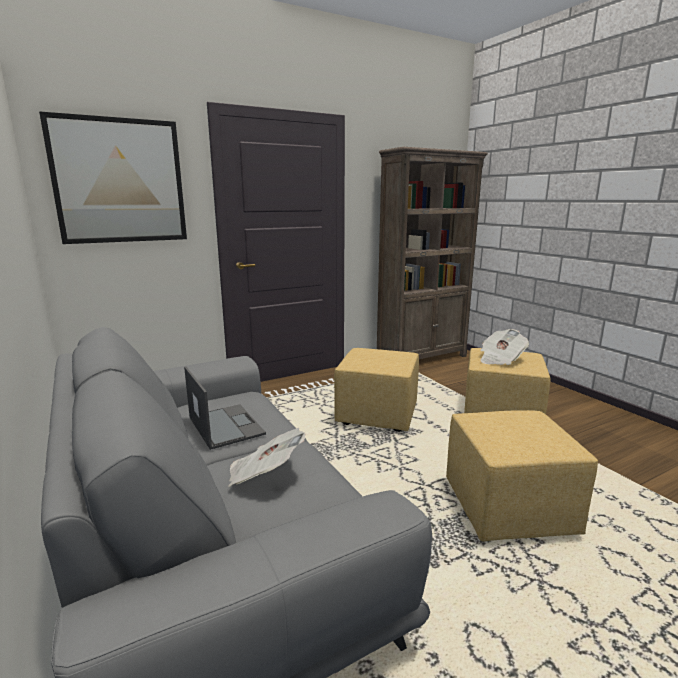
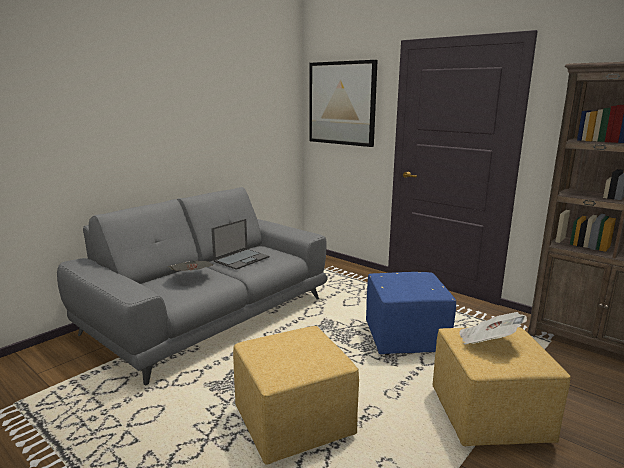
camera: 70 degrees right, 0 degrees up
(378, 415) = (406, 339): yellow ottoman -> blue ottoman

